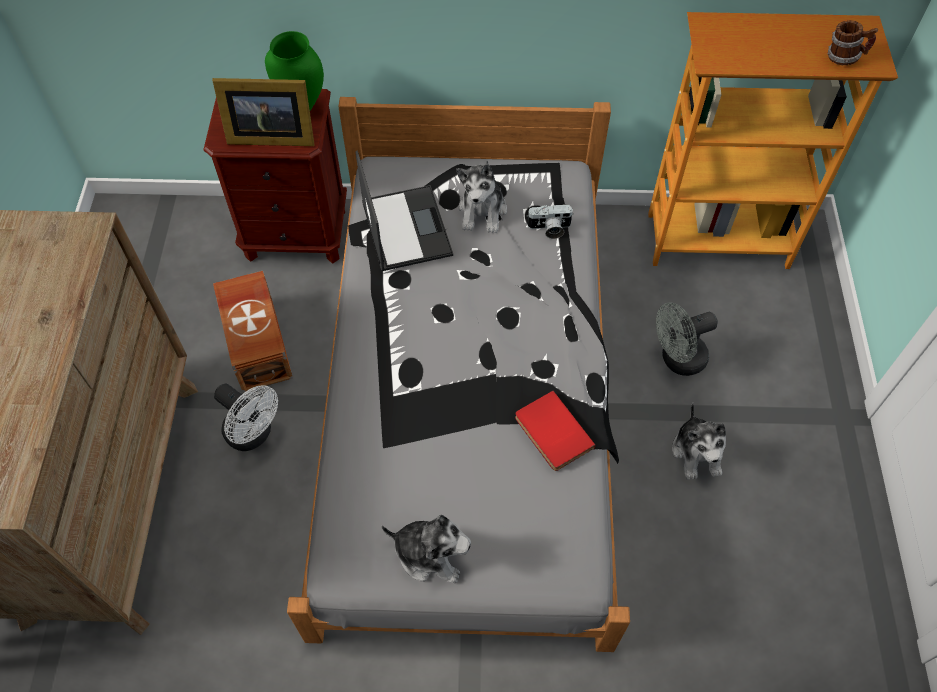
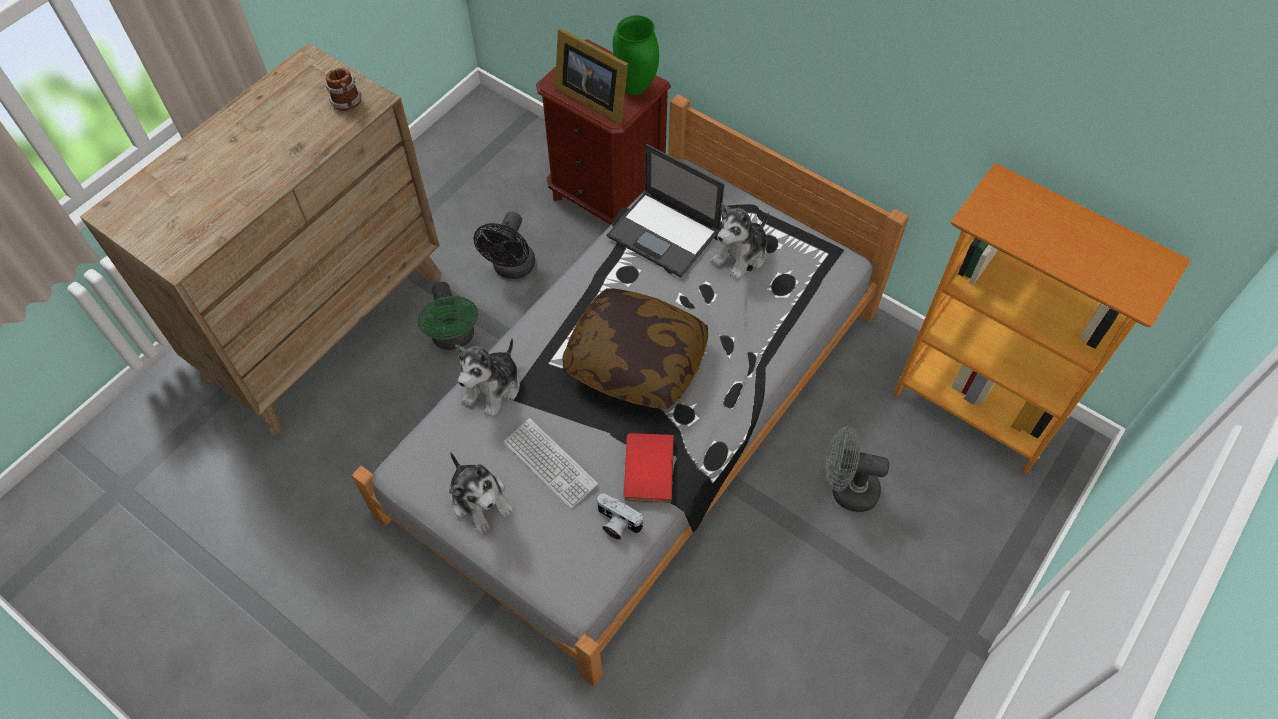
camera: 35 degrees right, 0 degrees up
(253, 434) = (454, 338): white fan -> green fan
(259, 342) = (512, 269): brown storage box -> black fan
(405, 227) = (665, 234): laptop -> laptop turned 105 degrees clockwise
(466, 481) = (550, 464): none -> keyboard
(467, 348) = (636, 360): none -> pillow
(549, 229) = (786, 302): camera -> camera (616, 523)
(697, 452) = (798, 578): plush toy -> plush toy (493, 388)
(844, 58) = (1112, 280): mug -> mug (348, 104)

